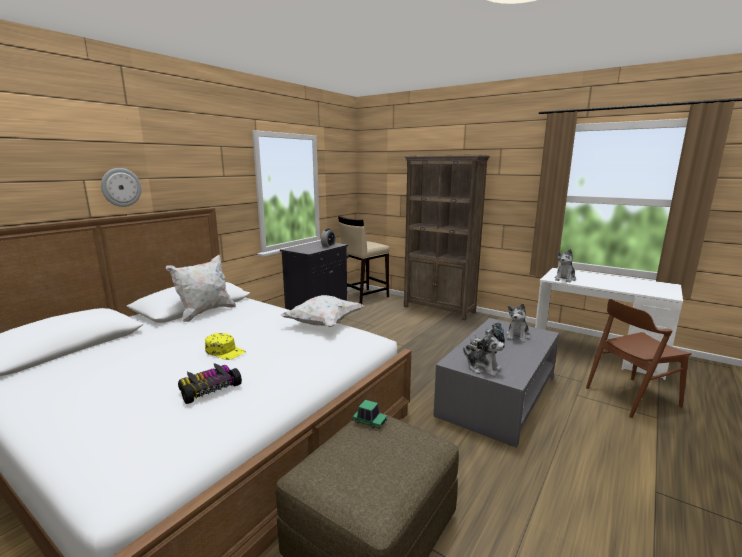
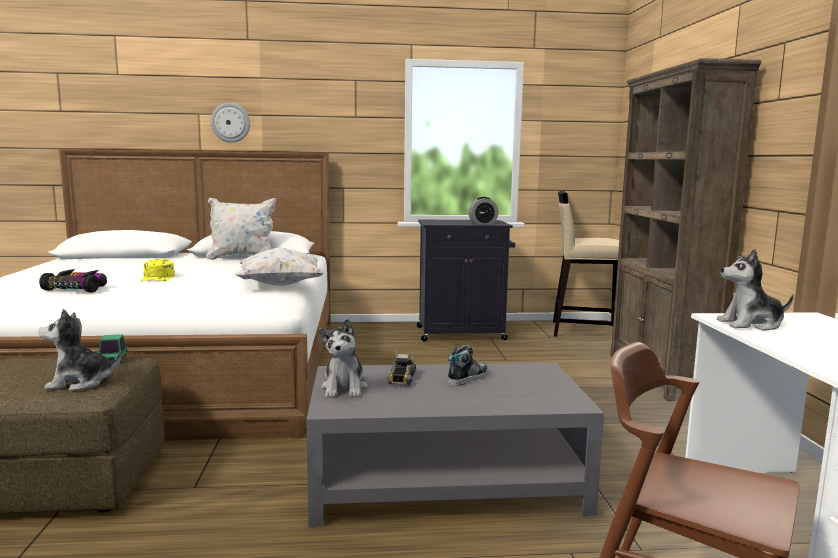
camera: 50 degrees right, 5 degrees down
(517, 336) = (513, 388): plush toy -> plush toy (80, 383)

